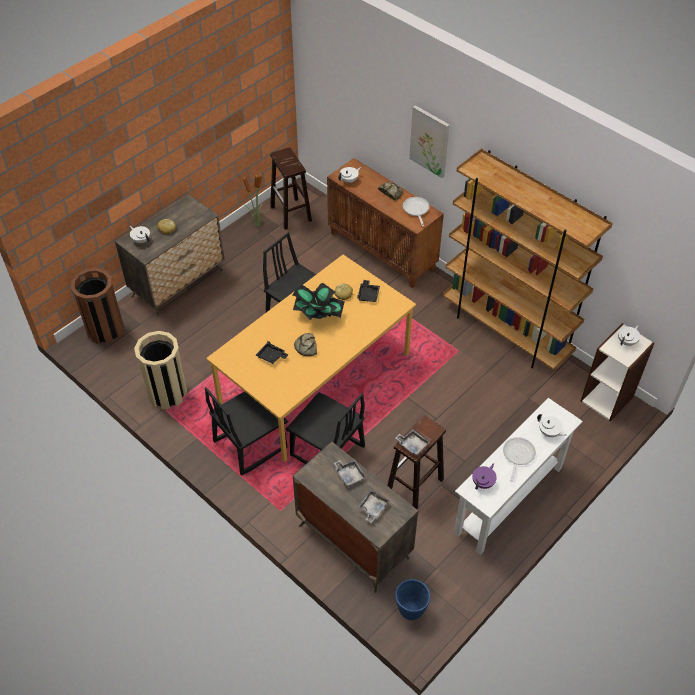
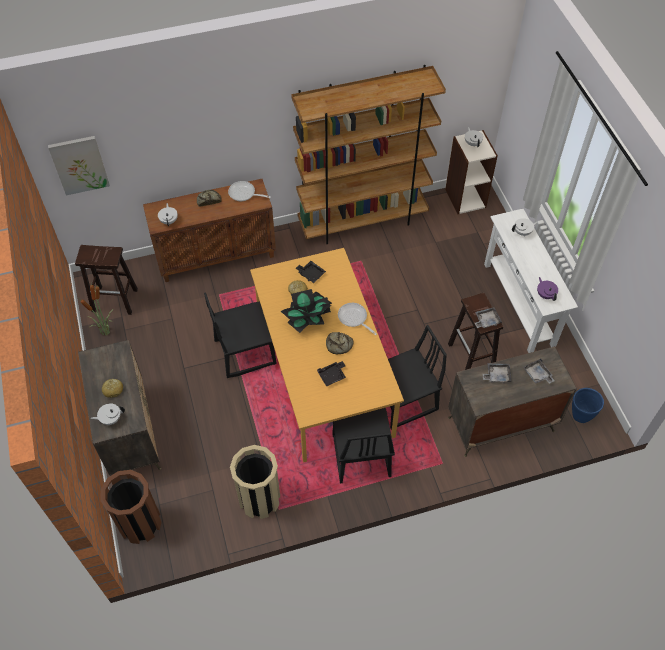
camera: 60 degrees left, 5 degrees up
(430, 141) = (228, 127): picture -> picture (79, 165)
(517, 456) = (532, 262): frying pan -> frying pan (354, 318)

